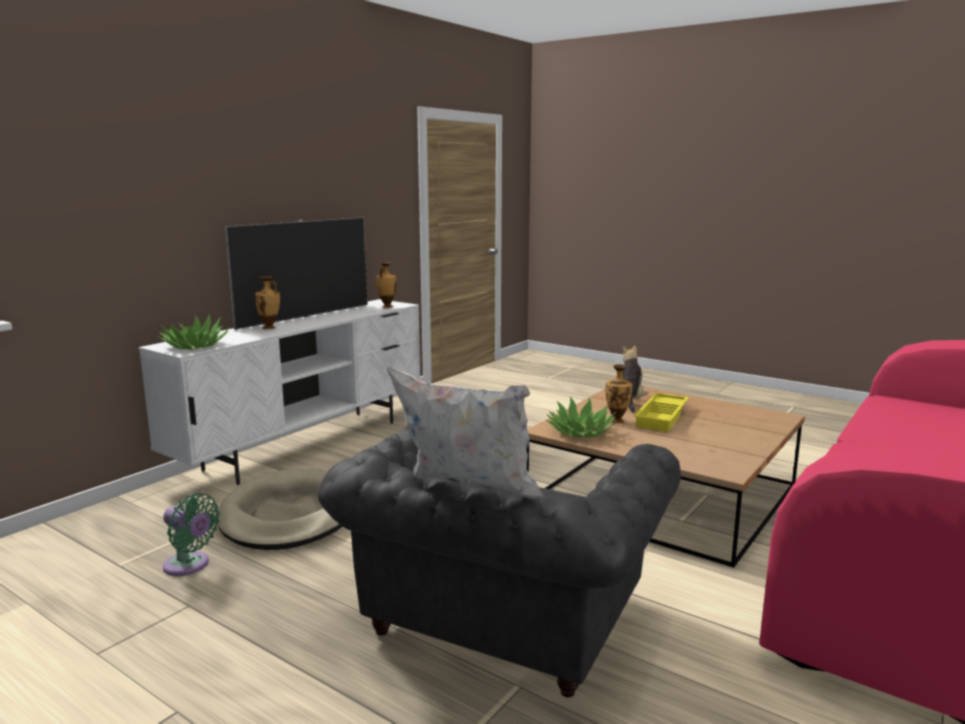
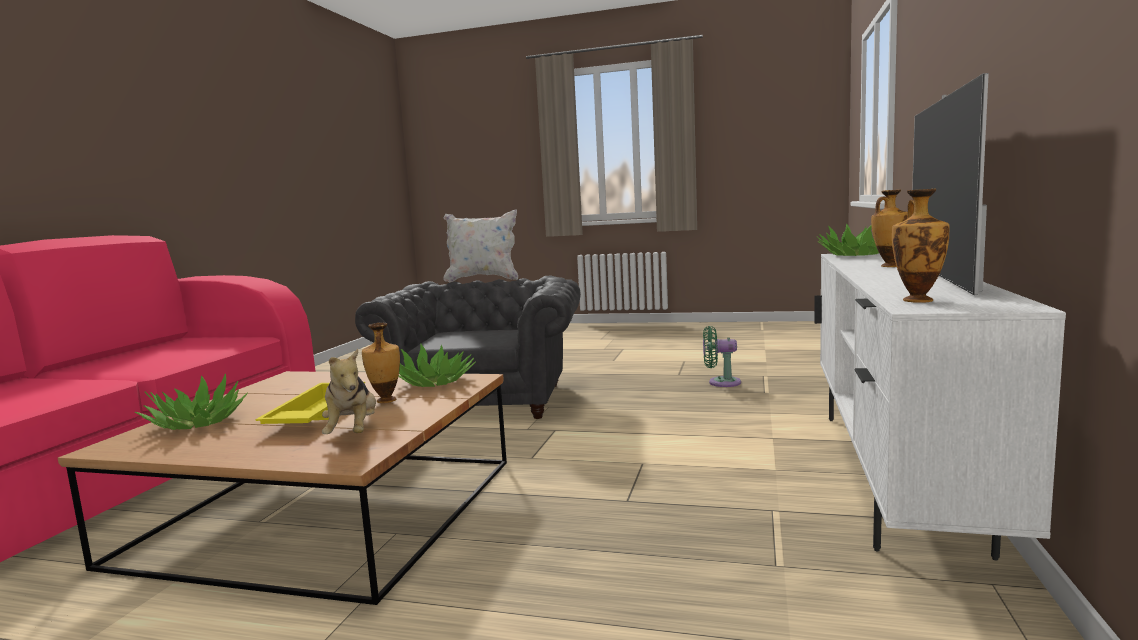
camera: 160 degrees right, 5 degrees down
(289, 515) = (721, 412): beige dog bed -> none
(747, 425) = (197, 422): none -> potted plant

